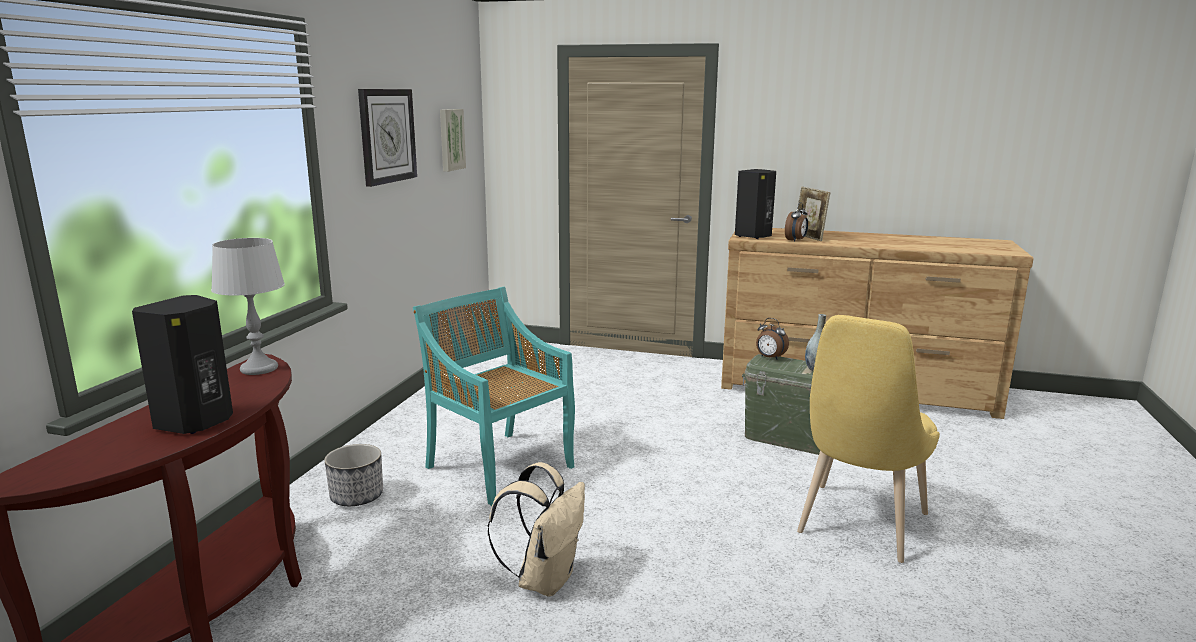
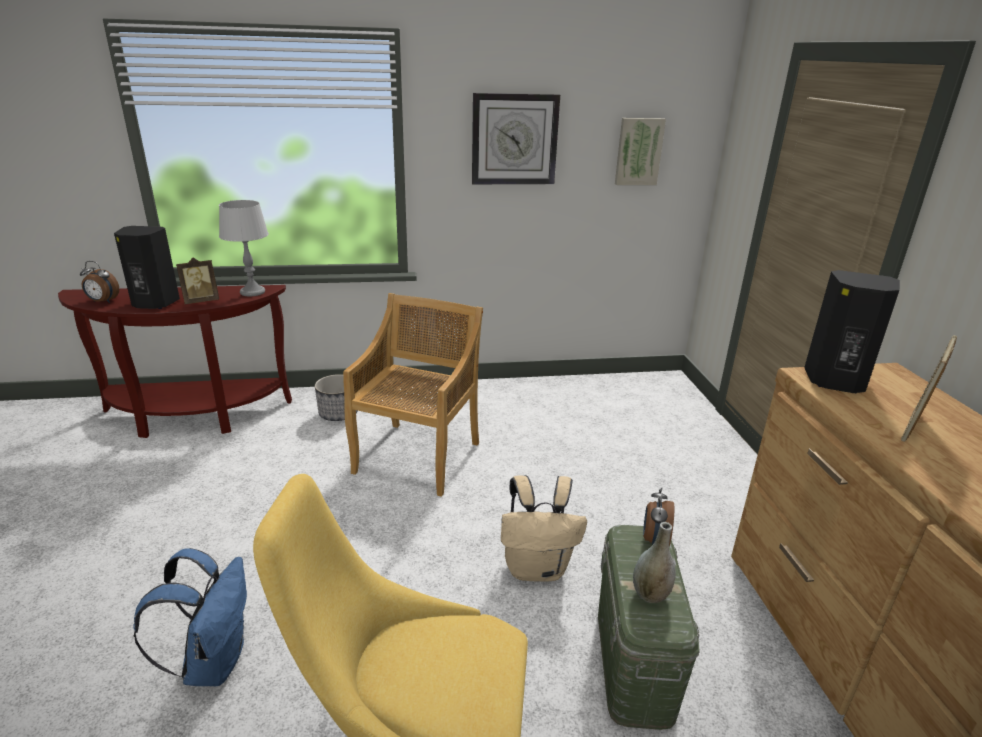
camera: 65 degrees right, 10 degrees up
(241, 395) = (201, 301): none -> picture frame
(498, 466) = (418, 456): turquoise chair -> beige chair
(545, 579) = (248, 533): beige backpack -> beige backpack (537, 568)
(725, 611) = (214, 661): none -> blue backpack
(796, 240) = (864, 418): alarm clock -> alarm clock (102, 301)

